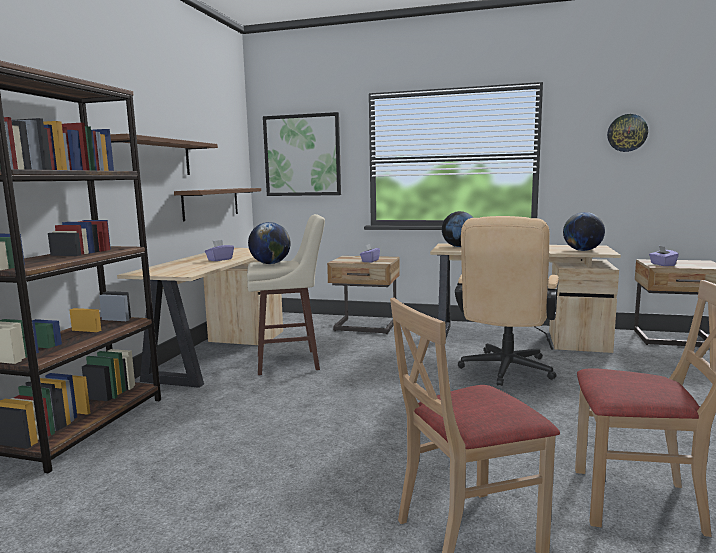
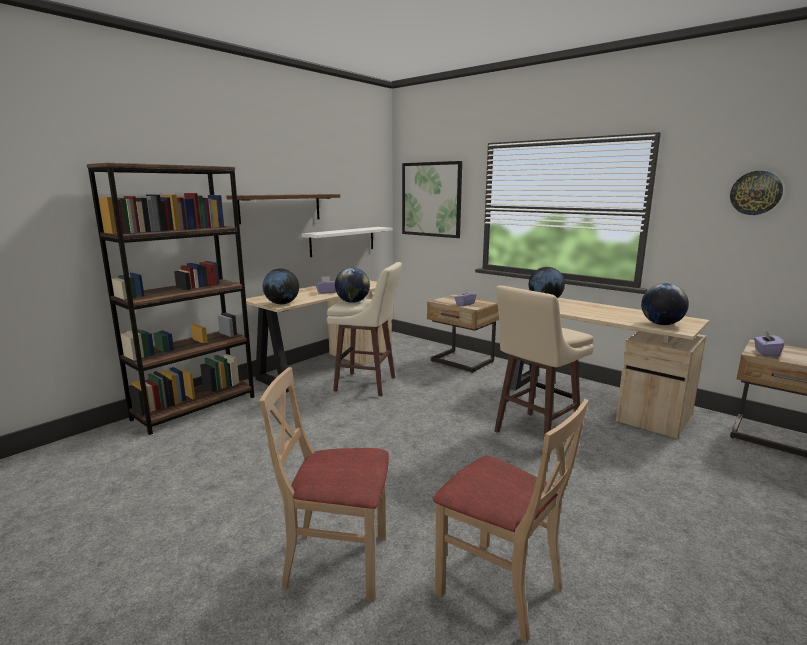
camera: 25 degrees right, 5 degrees up
(186, 272) = (282, 303): none -> globe
(211, 203) = (342, 241): brown shelf -> white shelf
(505, 371) = (535, 433): beige office chair -> beige stool

